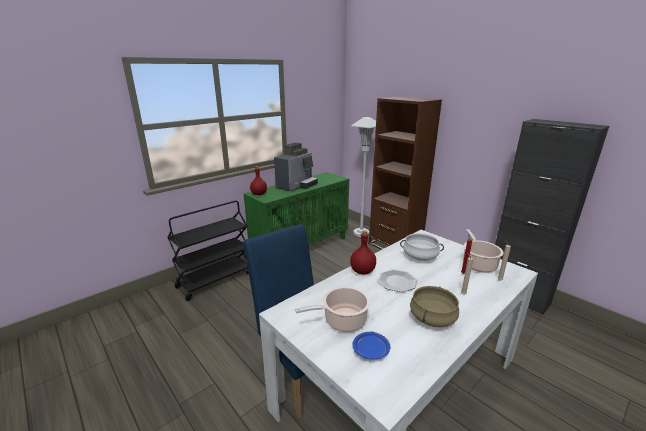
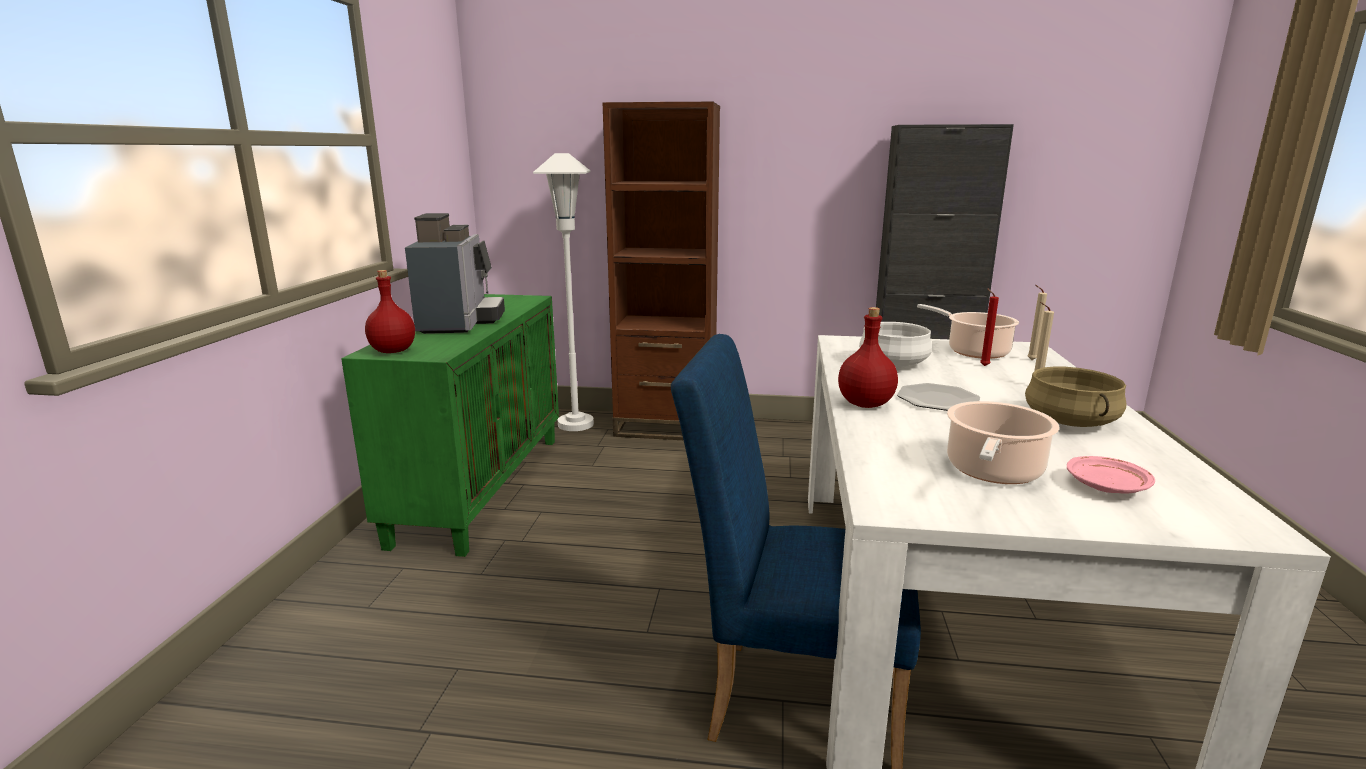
camera: 40 degrees left, 5 degrees down
(215, 280) = (327, 635): black cart -> none
(371, 350) = (1106, 486): blue plate -> pink plate

